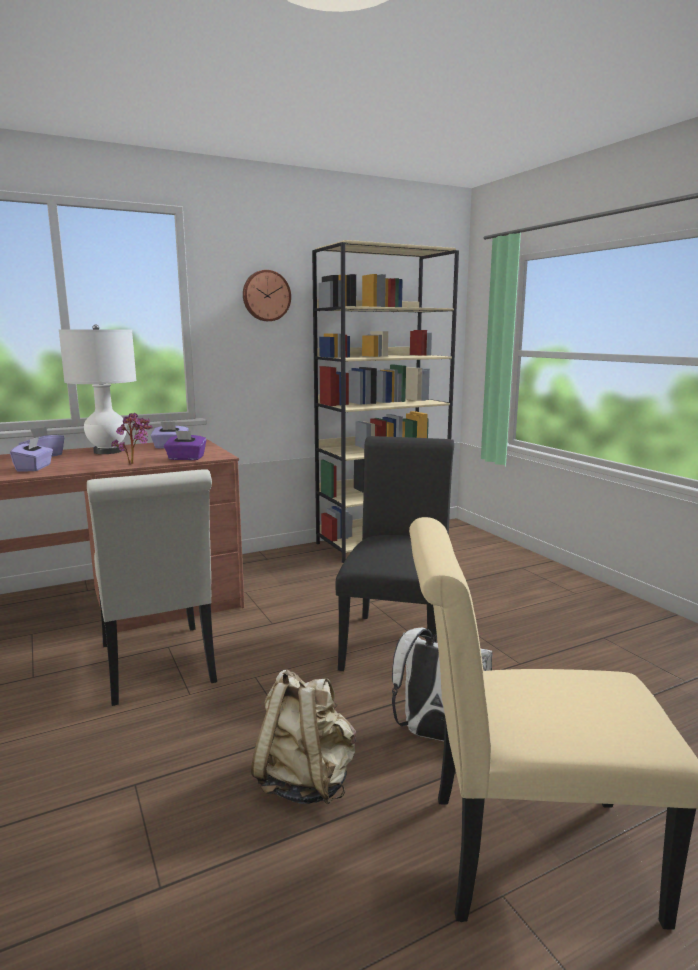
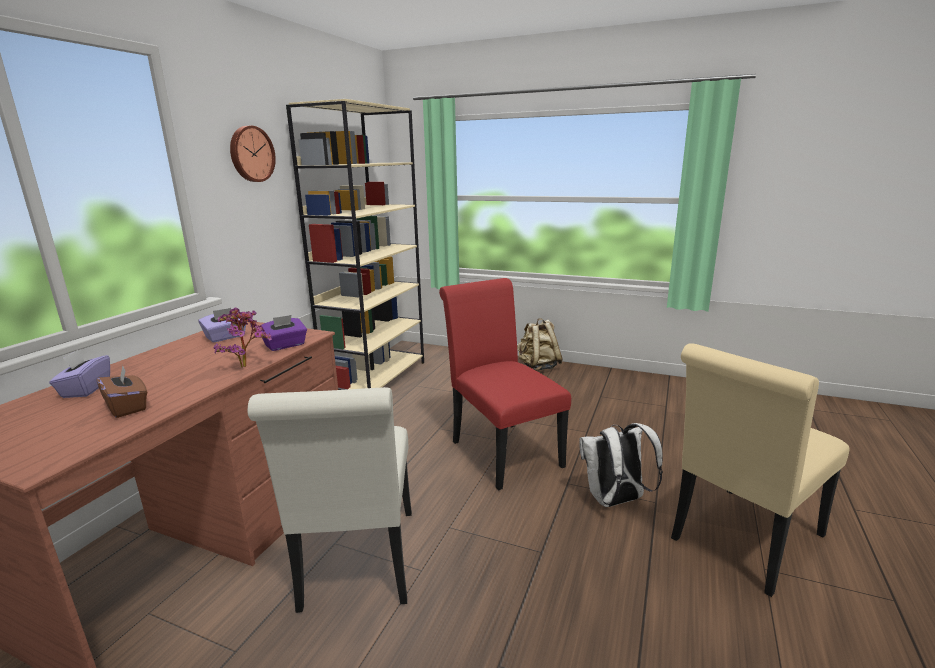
camera: 40 degrees left, 5 degrees up
(34, 468) = (127, 407): purple tissue box -> brown tissue box
(108, 451) = (163, 360): white table lamp -> none
(159, 668) = (358, 566): white chair -> white chair turned 60 degrees clockwise
(305, 781) = (596, 577): beige backpack -> beige backpack (538, 367)
(397, 641) = (501, 450): black chair -> red chair

